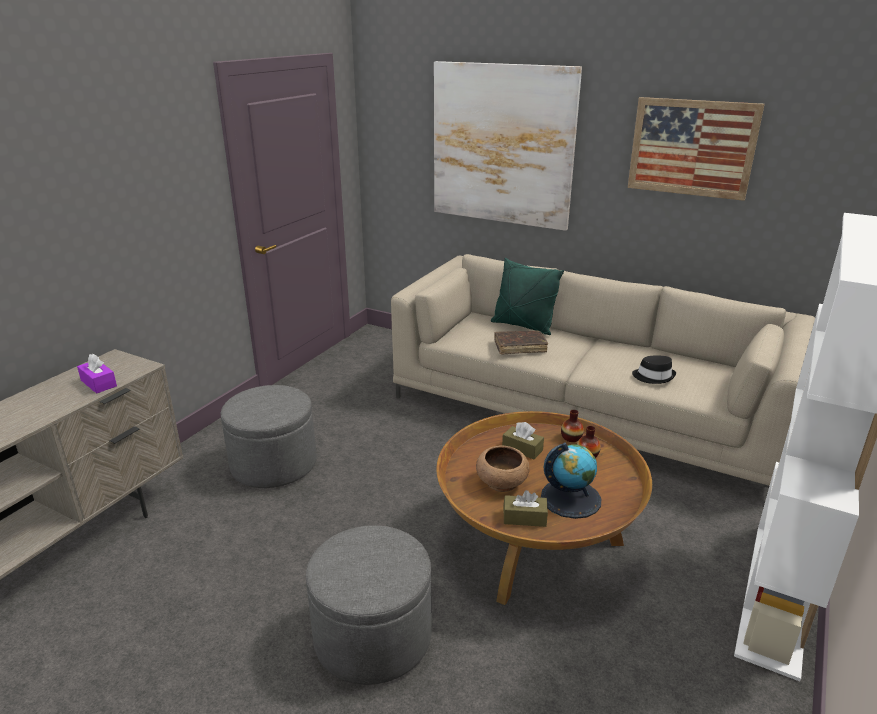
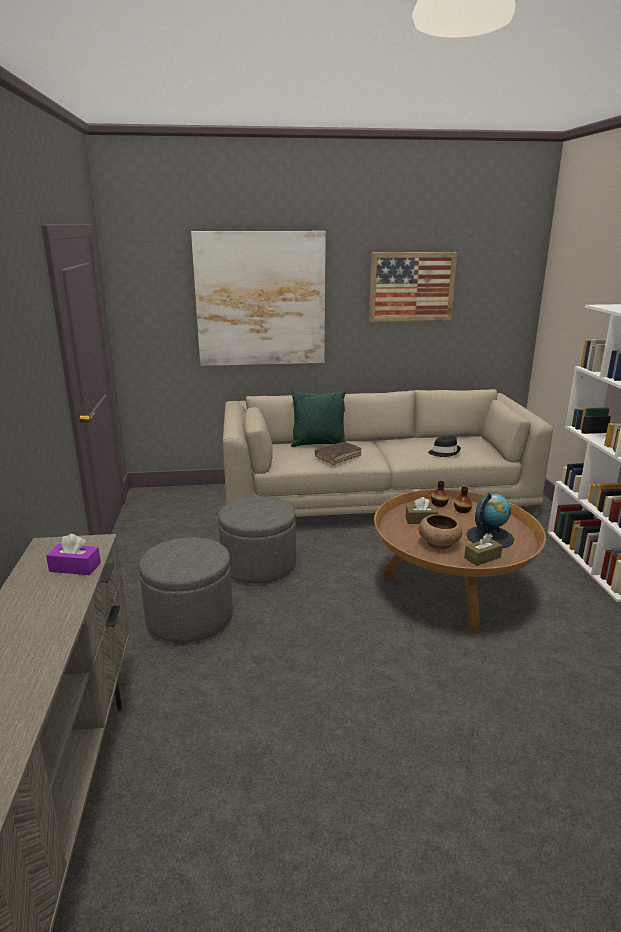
camera: 35 degrees left, 5 degrees down
(373, 636) = (428, 694): grey ottoman -> grey ottoman (258, 565)

